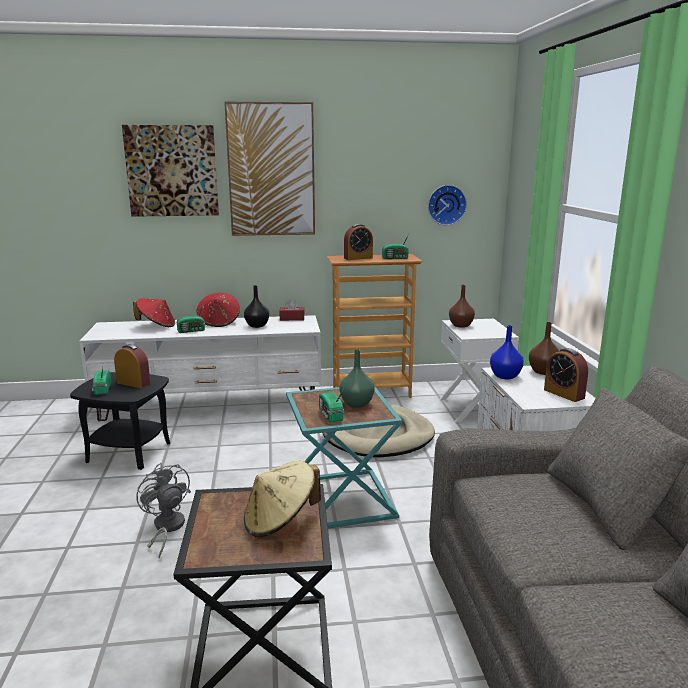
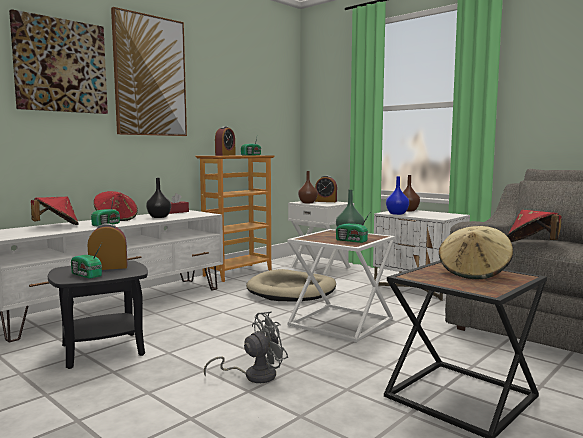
camera: 40 degrees left, 10 degrees down
(166, 528) = (254, 376): grey fan -> grey fan turned 135 degrees clockwise
(343, 500) = (343, 322): turquoise side table -> white side table
(446, 205) = (268, 117): wall clock -> none
(503, 500) = (531, 245): none -> red hat
(564, 394) = (442, 214): alarm clock -> alarm clock (326, 201)

